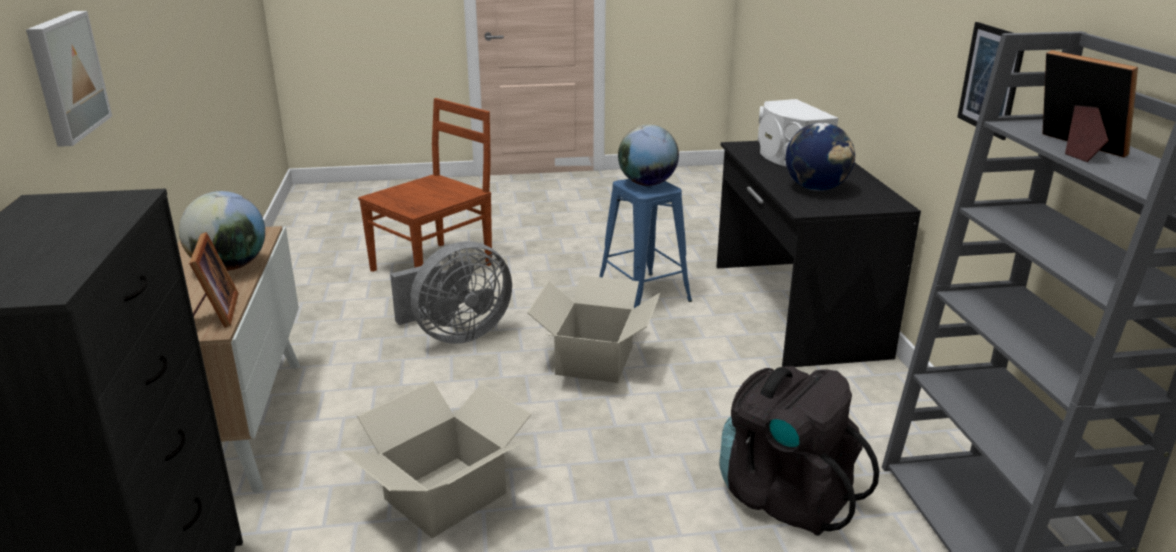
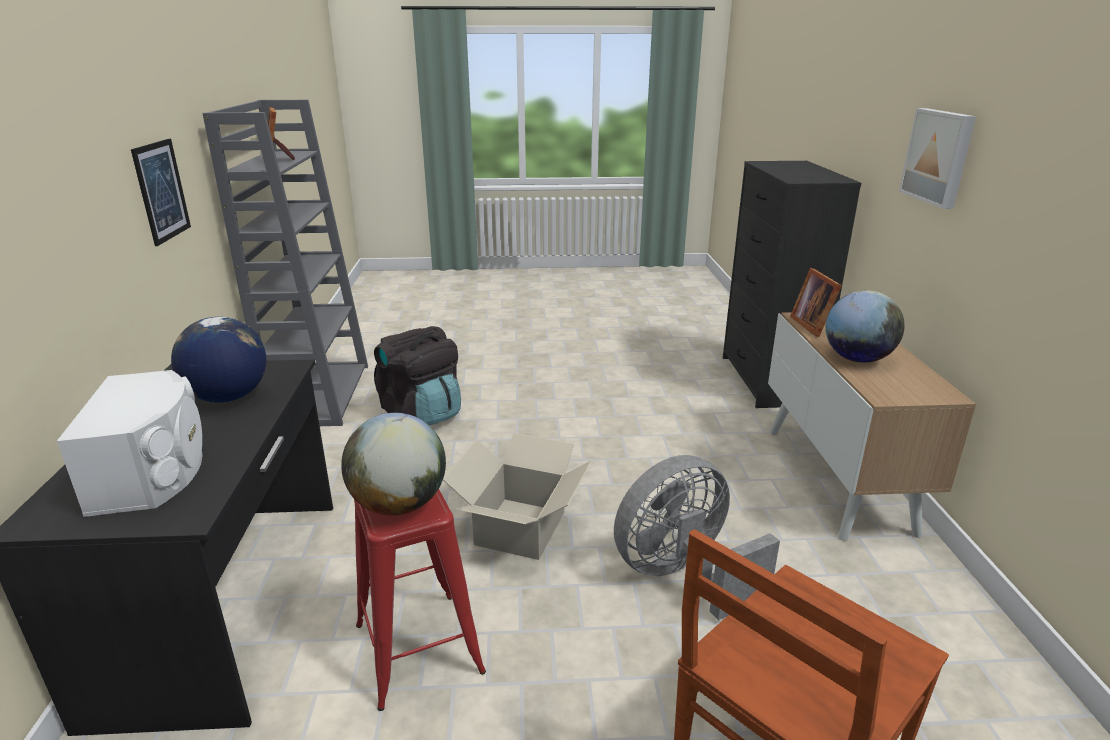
camera: 175 degrees left, 0 degrees up
(446, 496) = (641, 423): cardboard box -> none
(643, 294) = (418, 647): blue stool -> red stool

